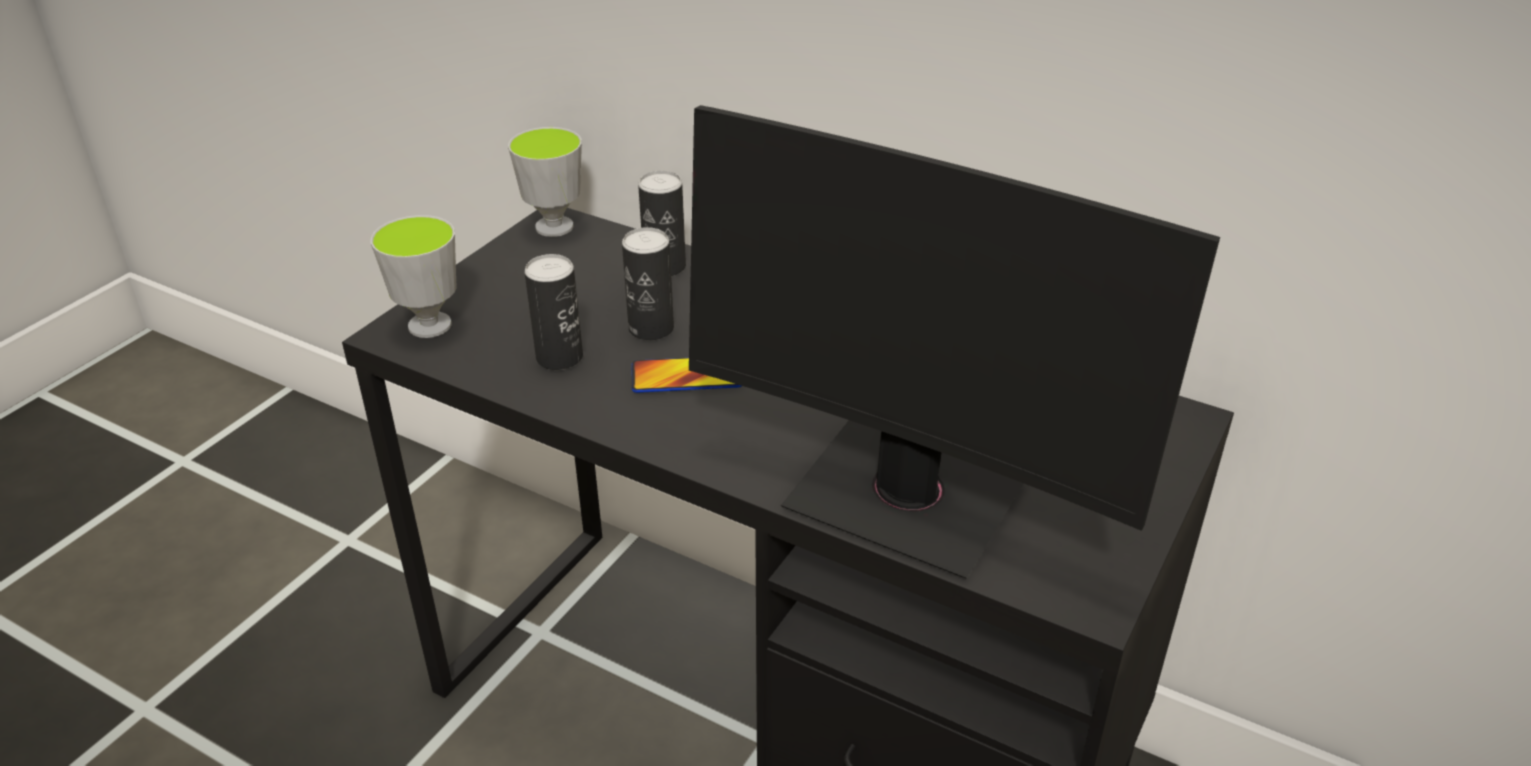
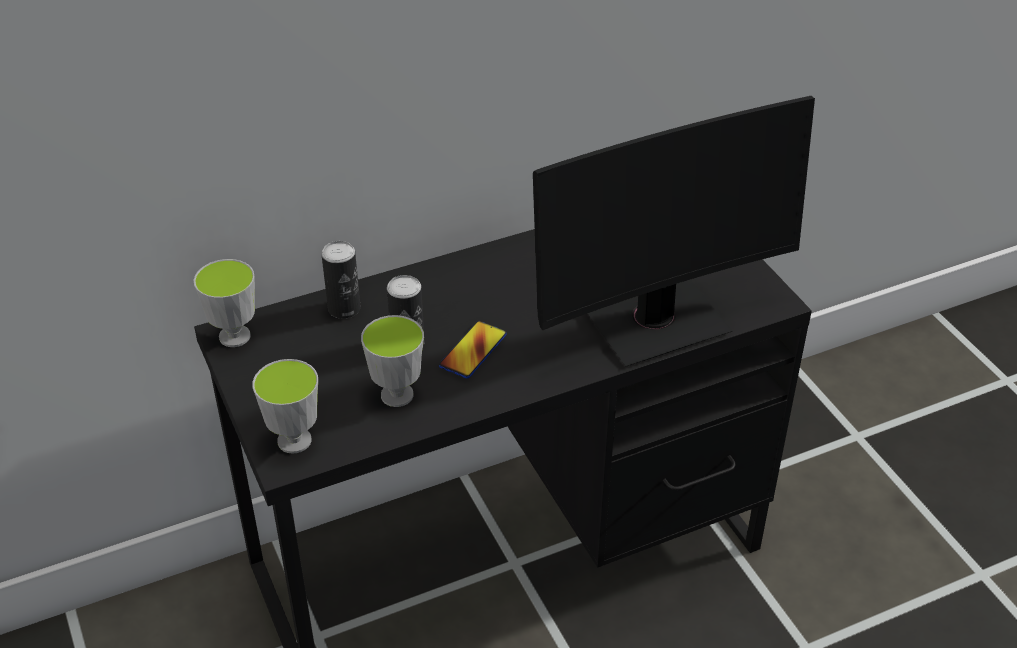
camera: 55 degrees left, 5 degrees up
(559, 357) = (397, 395): can -> cup

